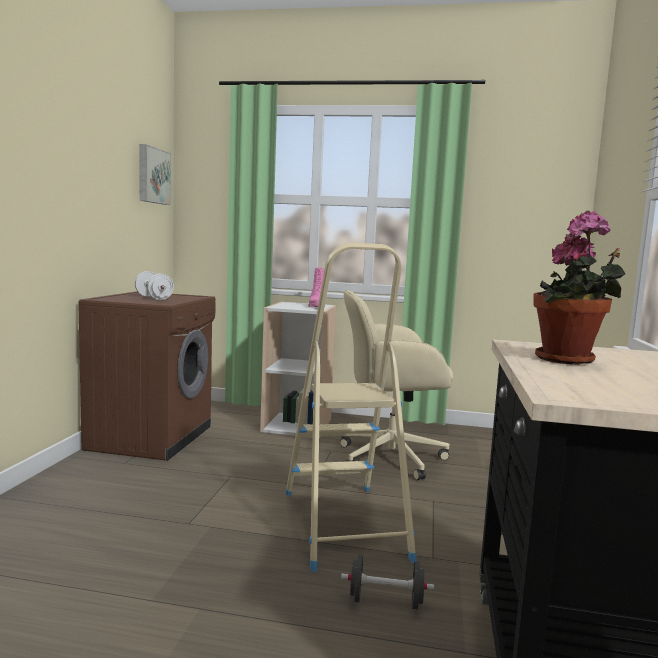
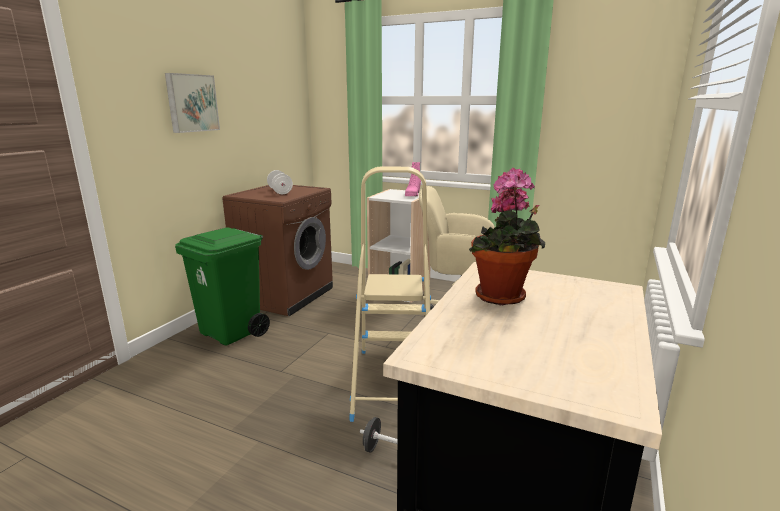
camera: 15 degrees right, 10 degrees up
(95, 484) = (232, 333): none -> green trash can
(152, 176) = (286, 87): picture -> picture (191, 103)

